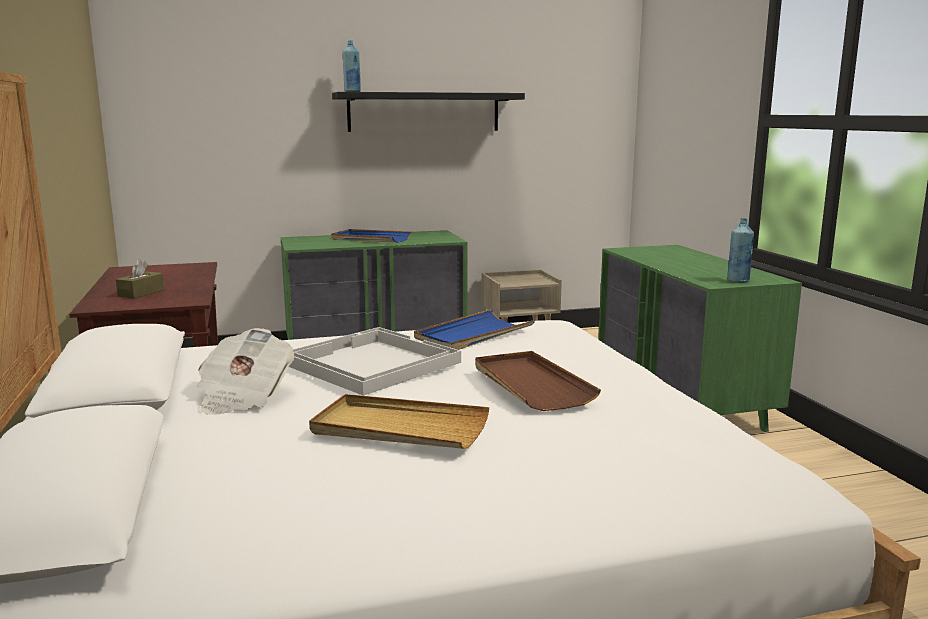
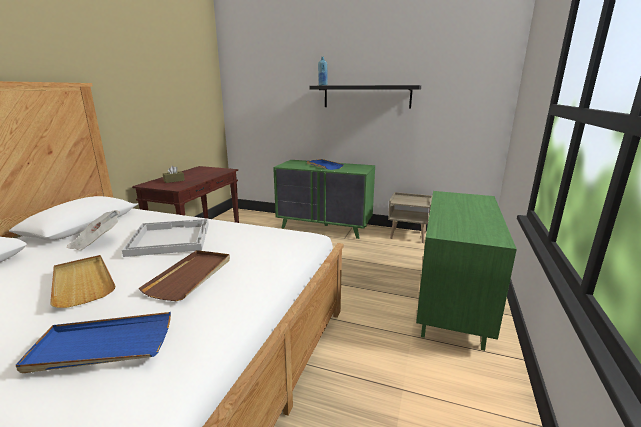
camera: 35 degrees right, 5 degrees up
(473, 334) = (250, 234): blue tray -> blue tray (101, 346)
(738, 281) = (463, 235): blue bottle -> none

